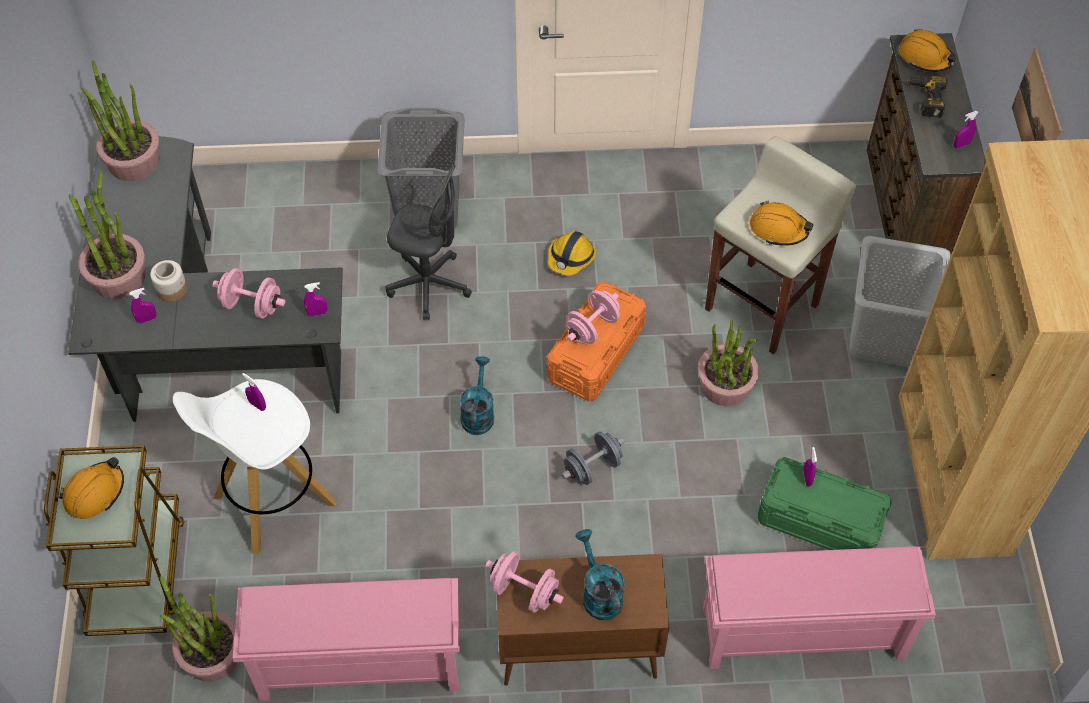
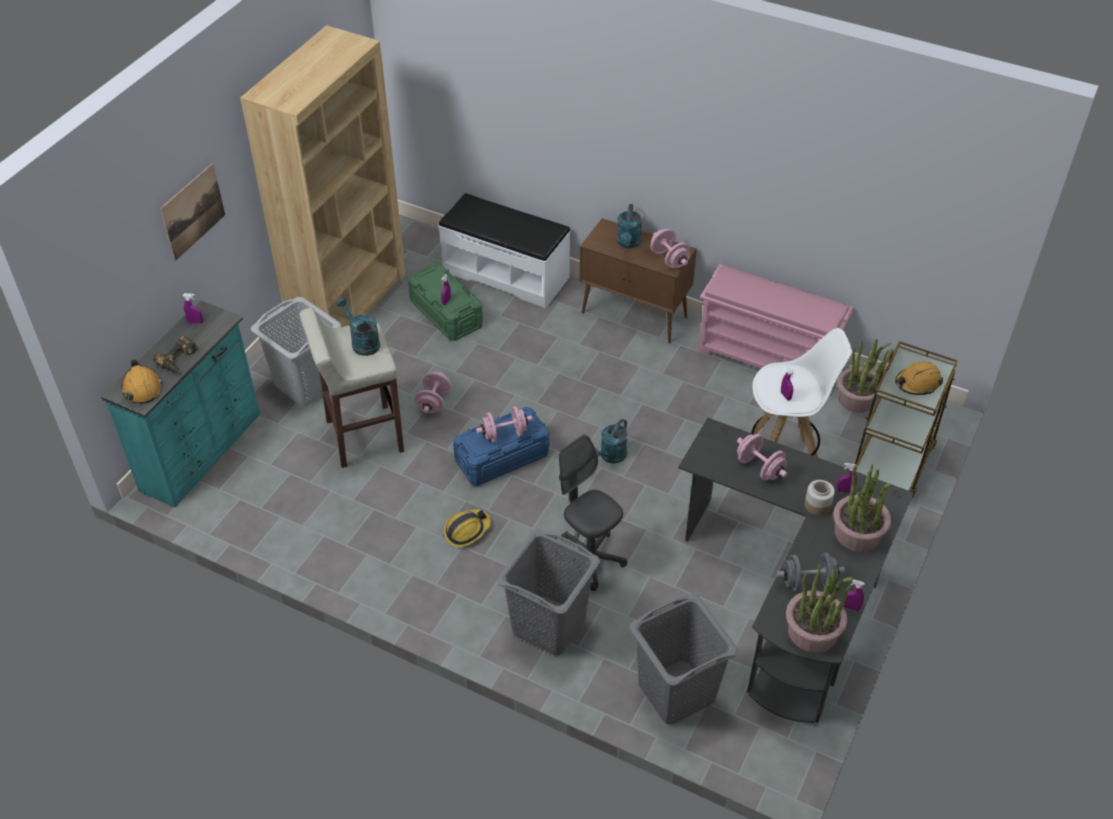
camera: 150 degrees left, 10 degrees down
(276, 203) = (676, 692): none -> grey laundry basket
(317, 313) = (713, 442): purple spray bottle -> purple spray bottle (850, 607)
(592, 467) = (558, 394): grey dumbbell -> grey dumbbell (808, 582)
(595, 353) = (502, 458): orange storage box -> blue storage box
(725, 385) = (434, 402): potted plant -> pink dumbbell
(778, 229) = (362, 342): orange hard hat -> turquoise watering can
(800, 634) = (506, 274): pink shoe rack -> white bench
(903, 212) = (203, 452): brown dresser -> turquoise dresser

